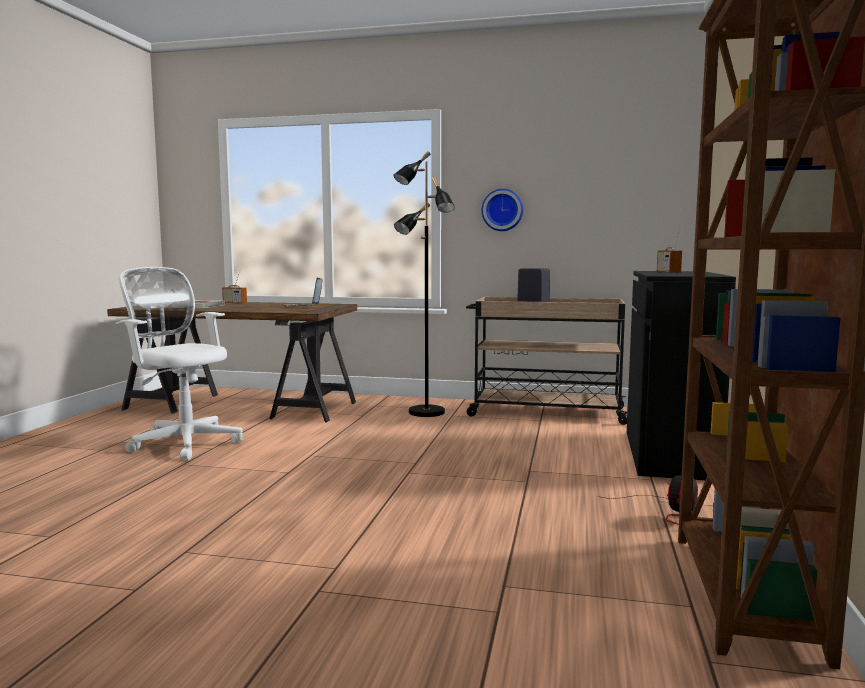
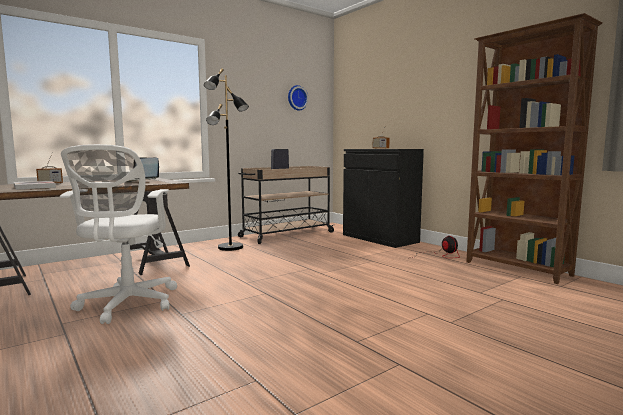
camera: 50 degrees left, 0 degrees up
(183, 442) = (127, 305): white office chair -> white office chair turned 75 degrees counterclockwise
(502, 210) = (245, 112): wall clock -> wall clock (296, 98)

